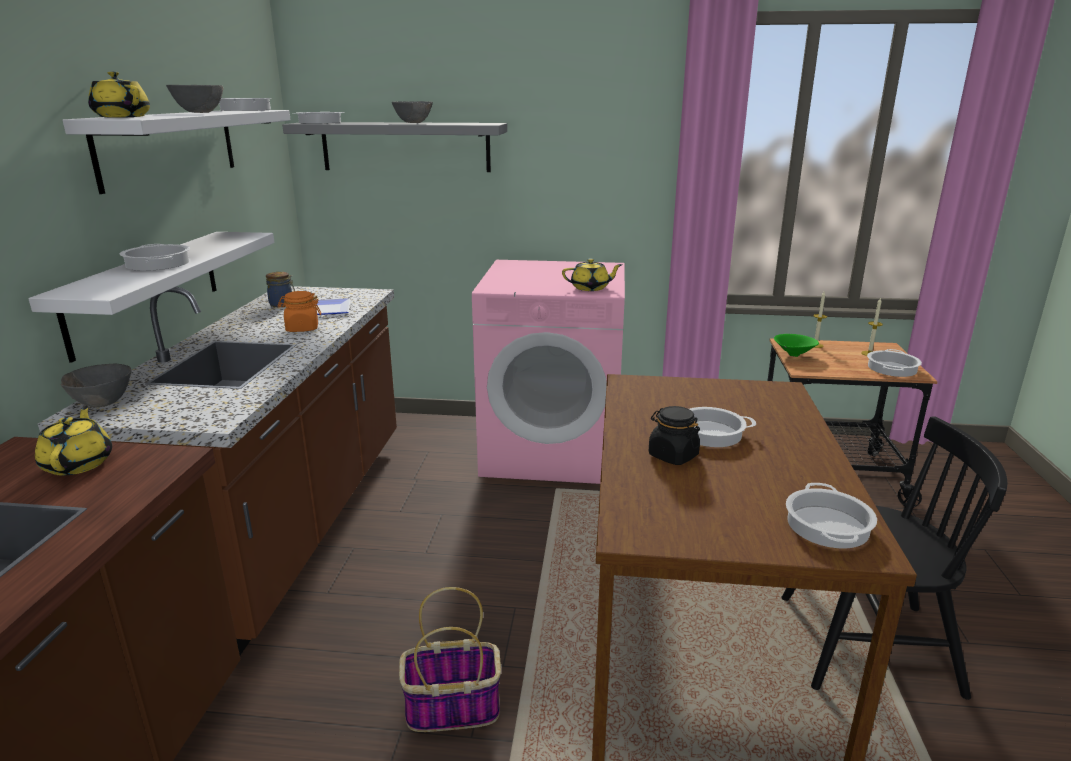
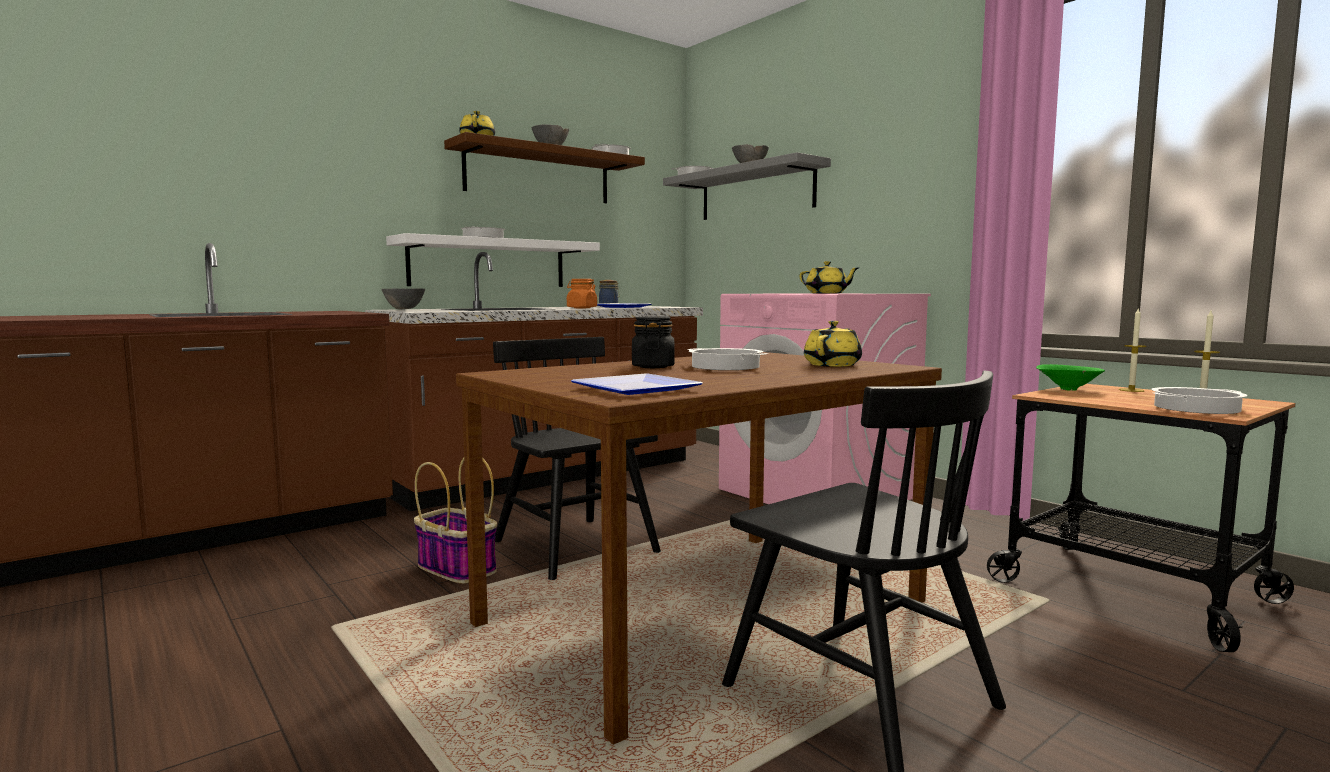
camera: 45 degrees right, 15 degrees down
(79, 463) = (334, 312): yellow teapot -> yellow teapot (833, 365)
(169, 146) = (538, 175): white shelf -> brown shelf
(499, 615) = (575, 547): none -> black chair
(828, 526) = (635, 390): cooking pot -> plate

